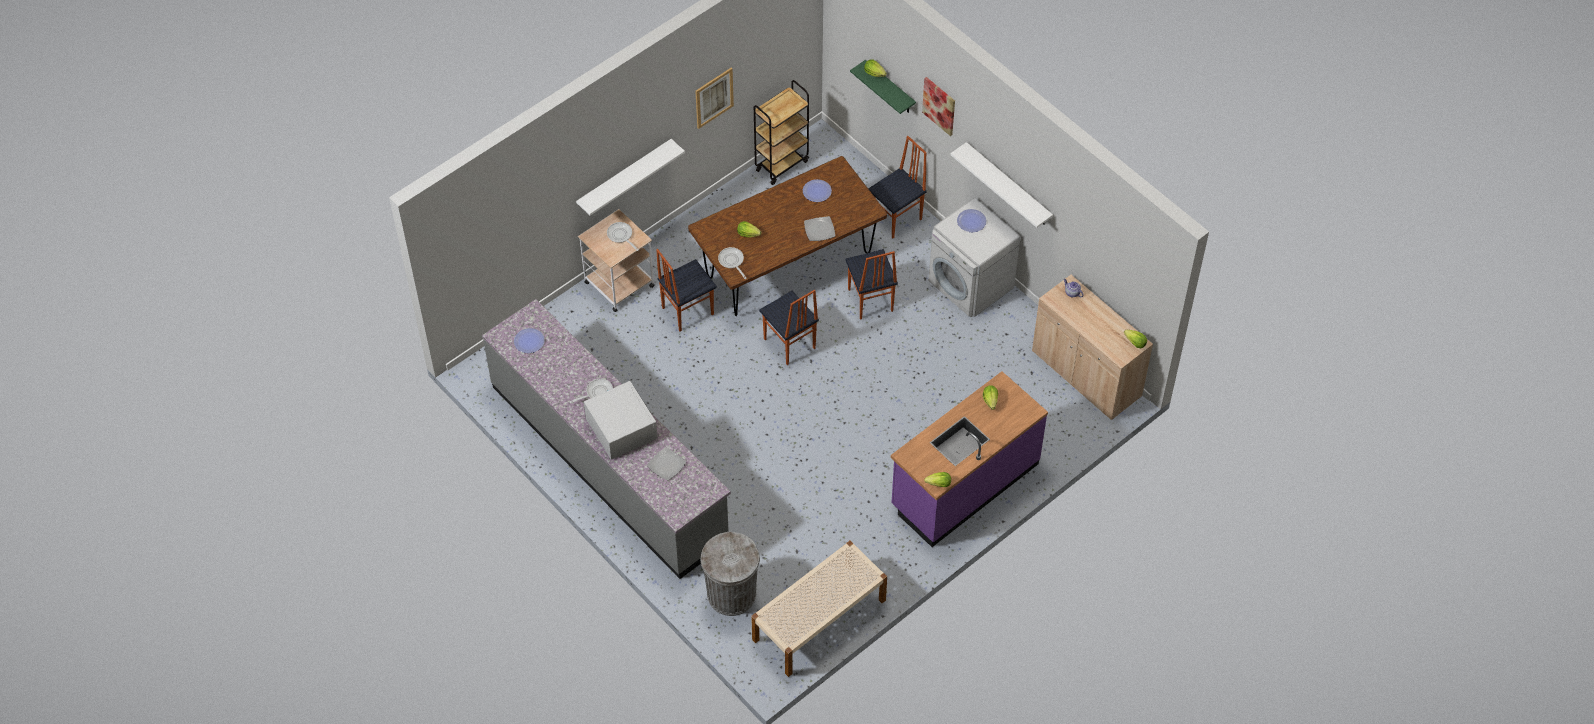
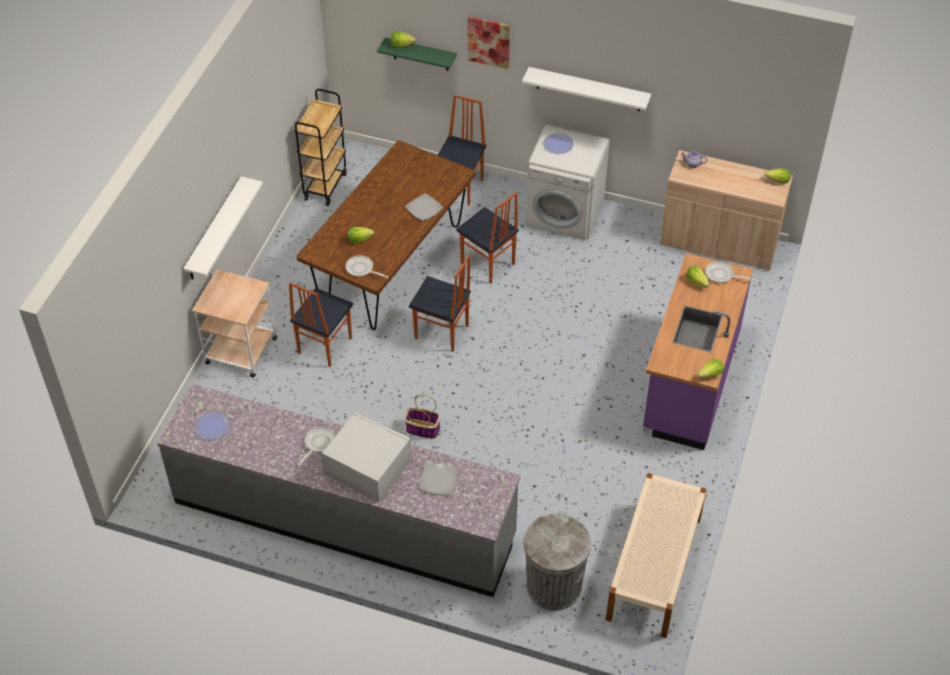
camera: 30 degrees left, 5 degrees down
(621, 236) = (236, 292): frying pan -> frying pan (721, 275)
(714, 97) = (263, 121): picture -> none
(717, 419) = (422, 429): none -> basket
(817, 191) = (397, 178): plate -> none

